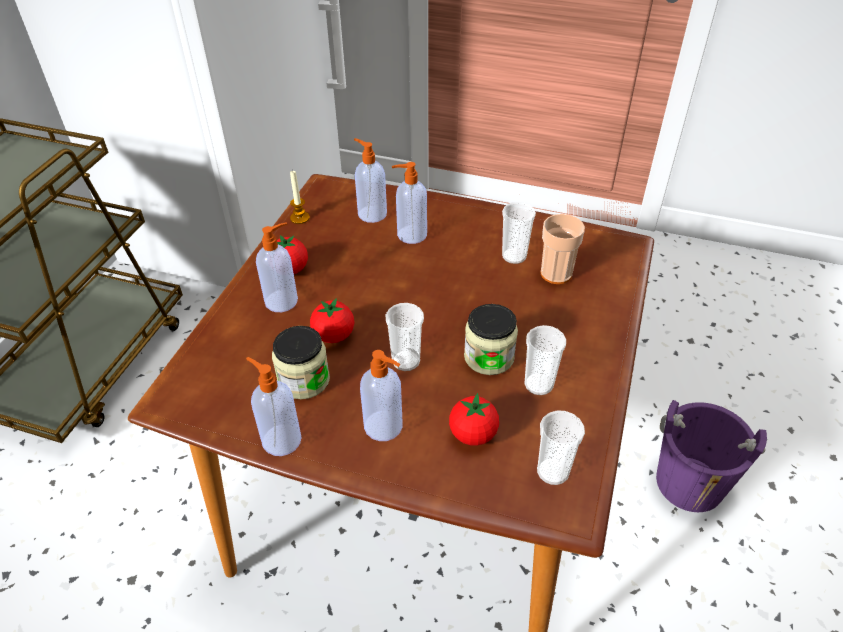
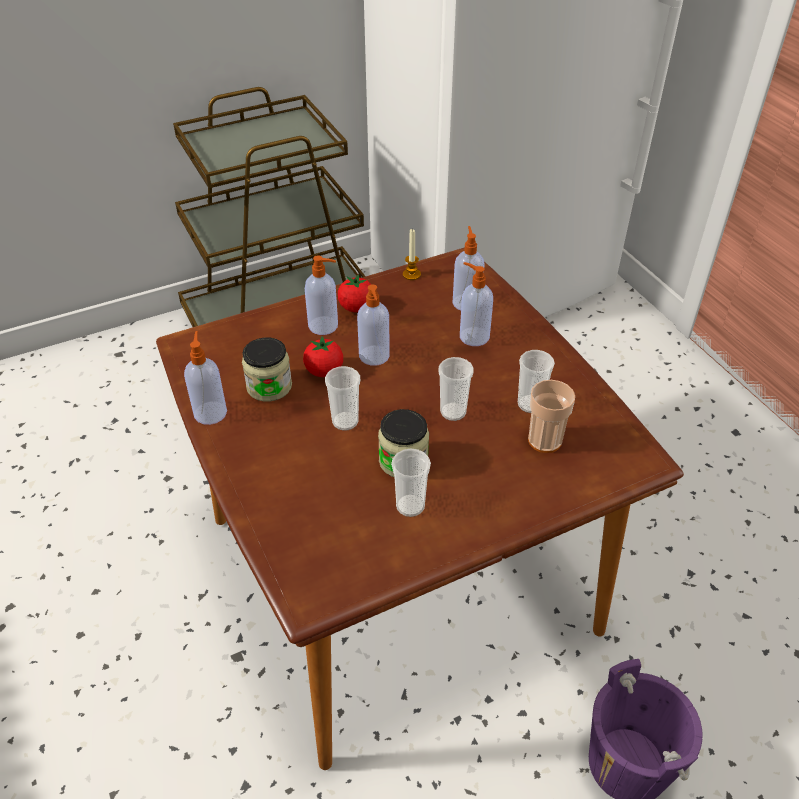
camera: 45 degrees right, 0 degrees up
(384, 427) = (275, 452): soap dispenser -> soap dispenser (374, 356)
(473, 434) = (320, 500): tomato -> none
(552, 471) = (335, 566): cup -> cup (453, 412)

